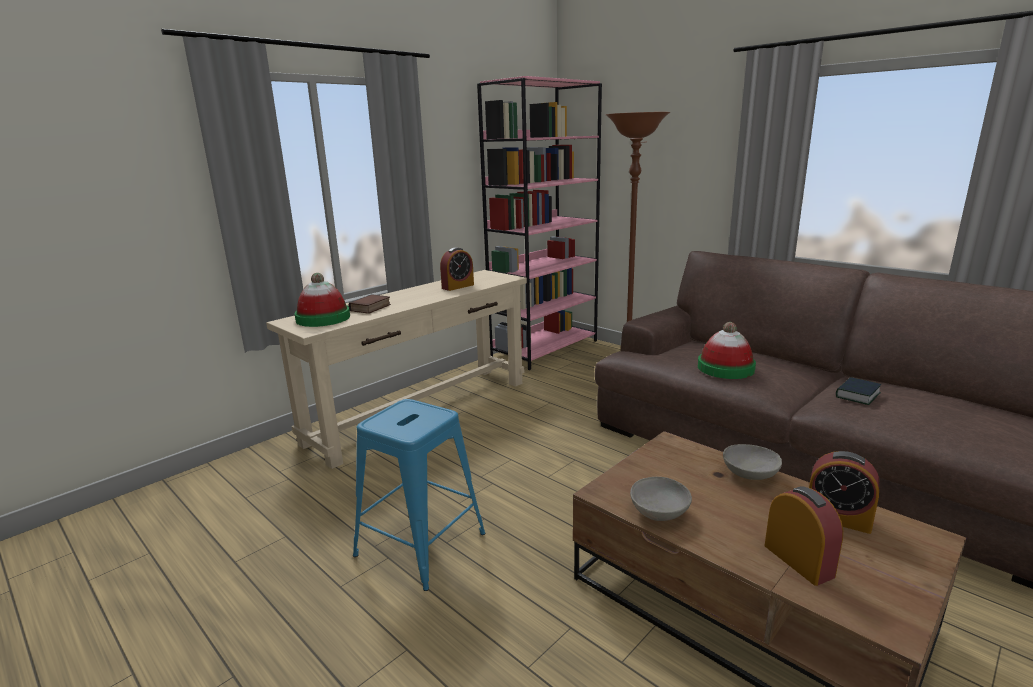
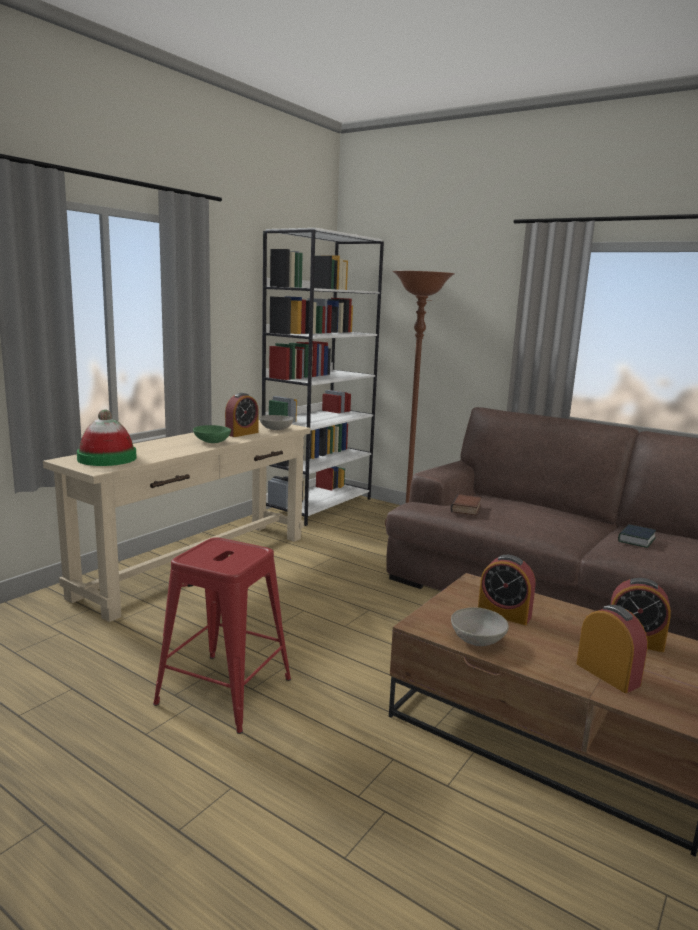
camera: 10 degrees left, 5 degrees down
(371, 308) = (156, 450): book -> book (467, 509)
(420, 544) = (224, 691): blue stool -> red stool
(426, 297) = (212, 442): none -> green bowl
(545, 348) = (318, 505): pink bookcase -> white bookcase
(695, 481) = (504, 614): none -> alarm clock
(725, 368) = (515, 517): hat -> none
(749, 474) = (551, 607): grey bowl -> grey bowl (276, 429)

